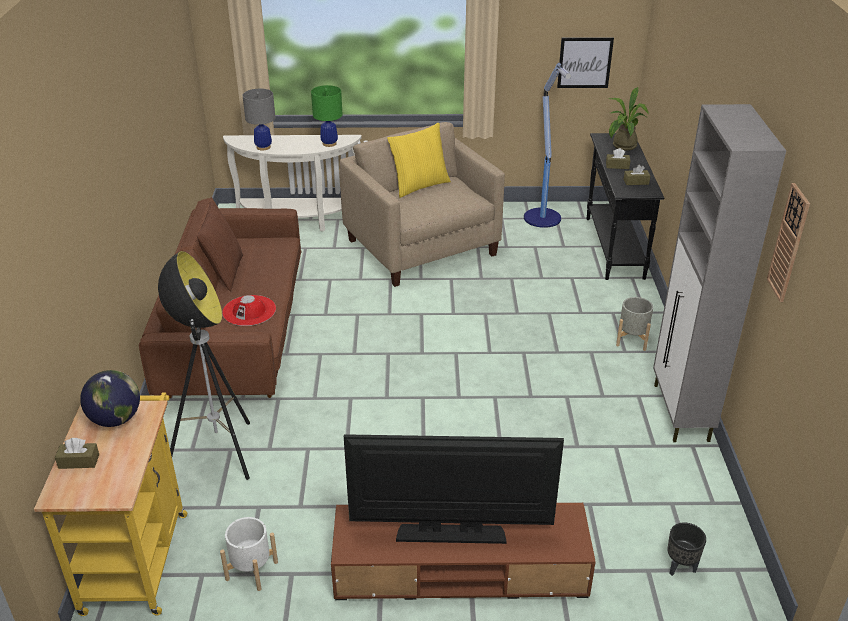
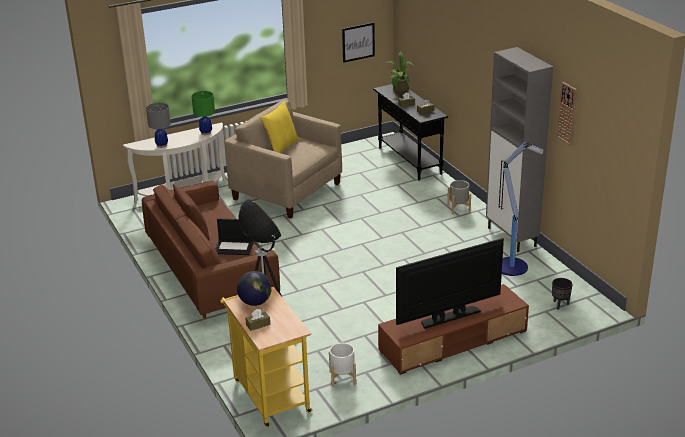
camera: 25 degrees left, 5 degrees down
(249, 311) = (234, 247): red hat -> laptop
(543, 218) = (351, 154): floor lamp -> floor lamp (512, 267)

